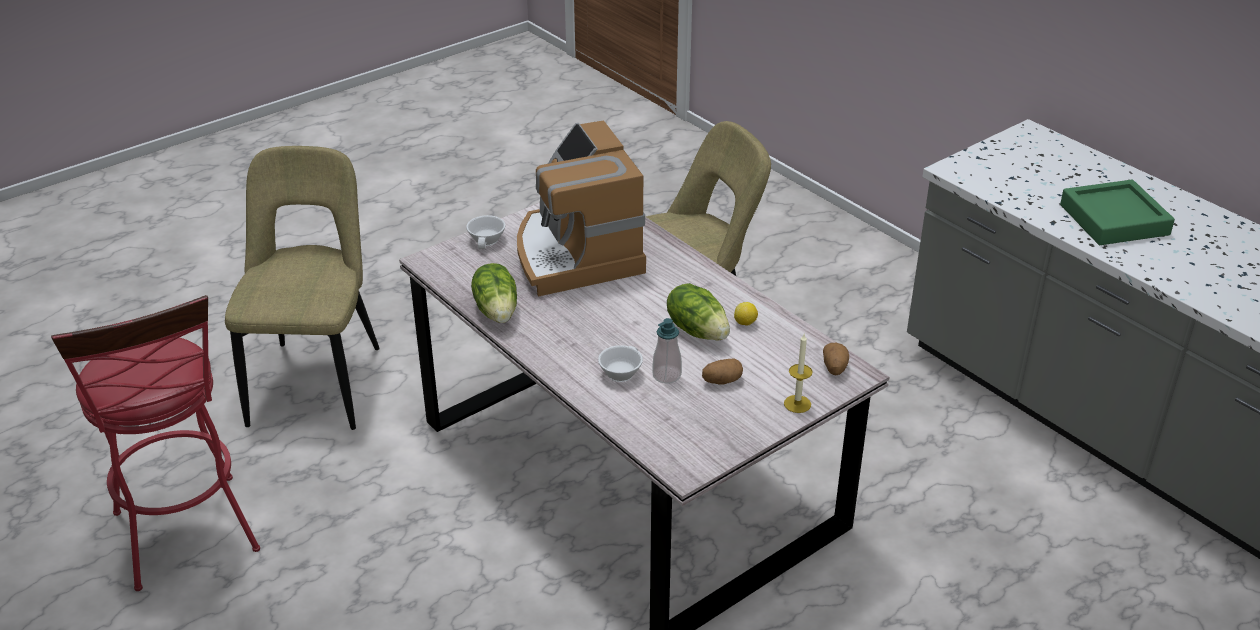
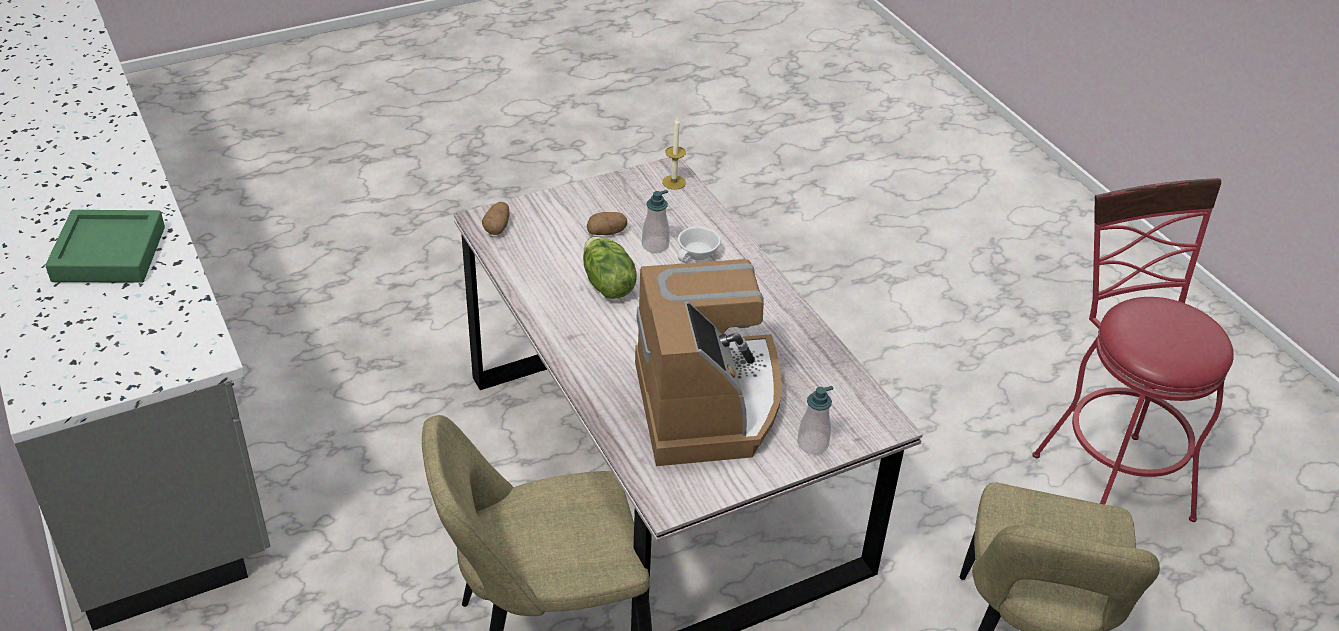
camera: 170 degrees left, 5 degrees up
(488, 240) = (812, 443): white cup -> soap dispenser
(497, 311) = (808, 341): lettuce -> none
(745, 323) = (556, 284): lemon -> none
(797, 404) = (551, 203): candle -> candle (674, 182)

